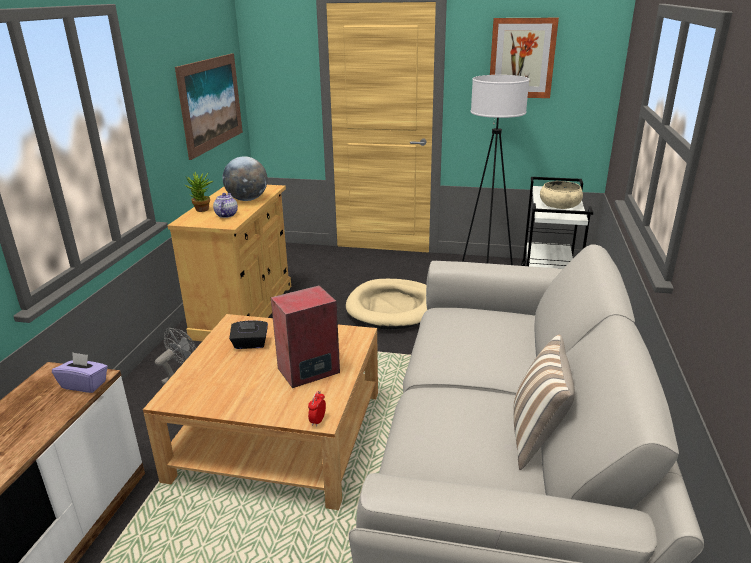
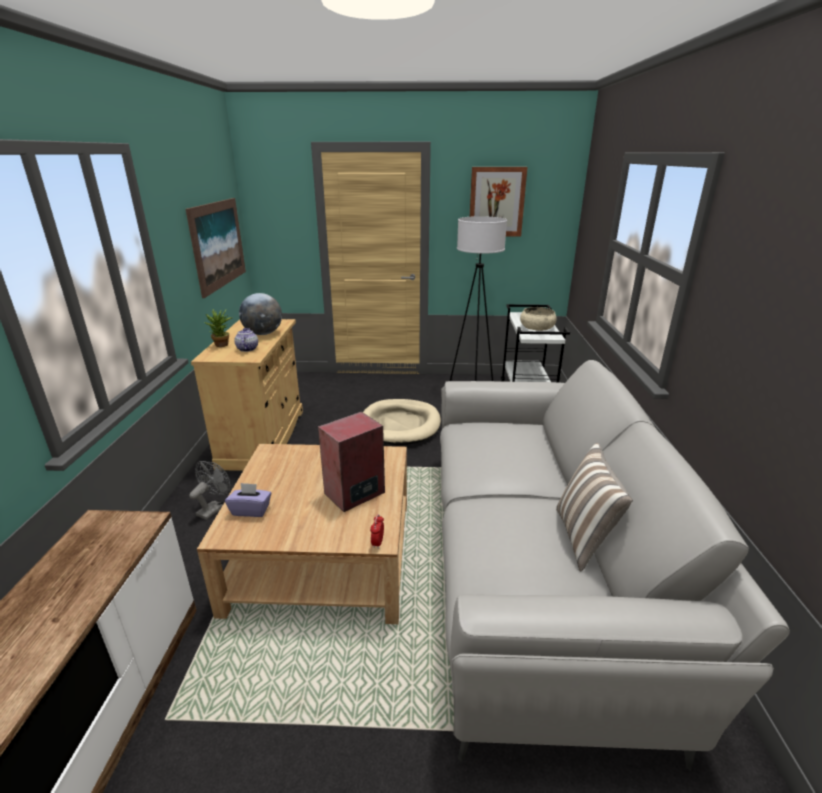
camera: 10 degrees left, 0 degrees up
(84, 384) = (135, 531): purple tissue box -> purple tissue box (251, 510)
(250, 344) = (290, 472): black tissue box -> none

